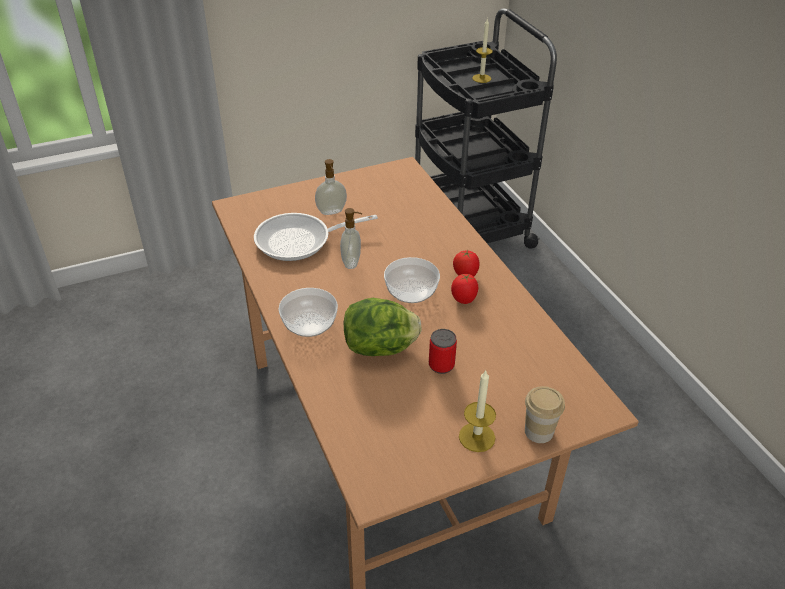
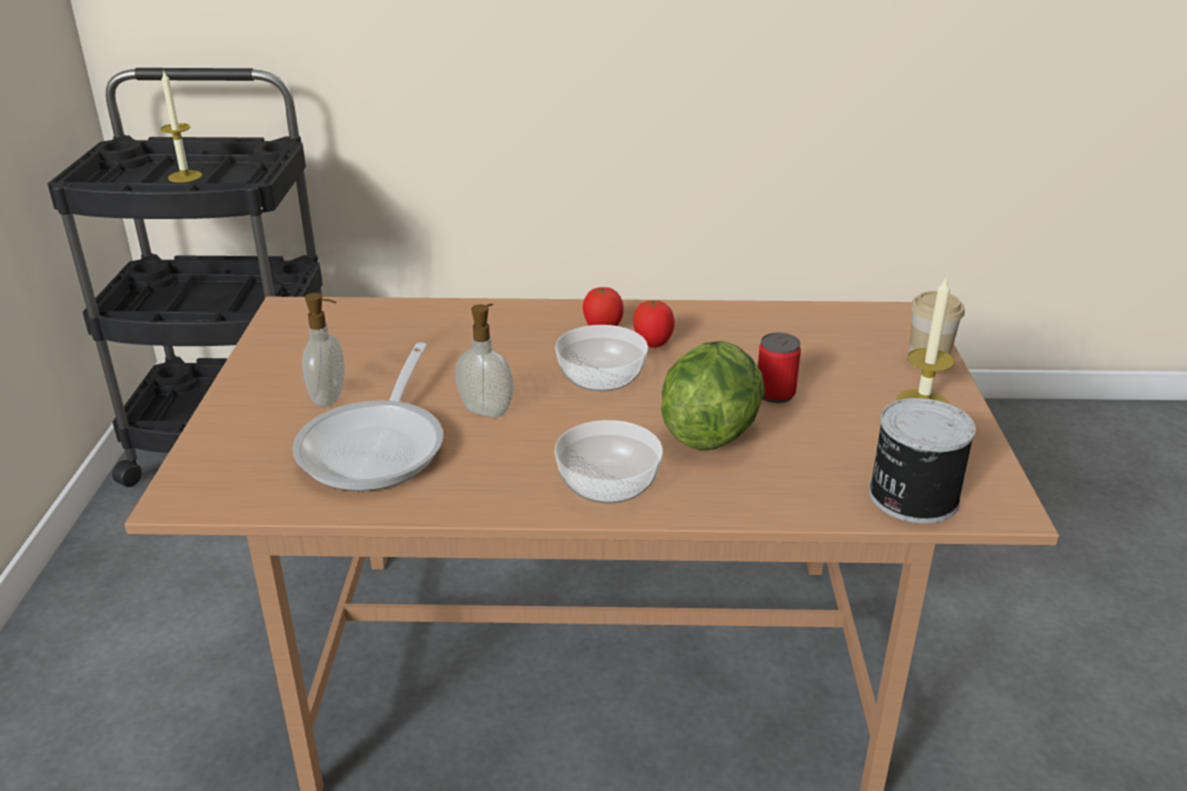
camera: 65 degrees left, 10 degrees down
(362, 447) = (911, 496): none -> can

